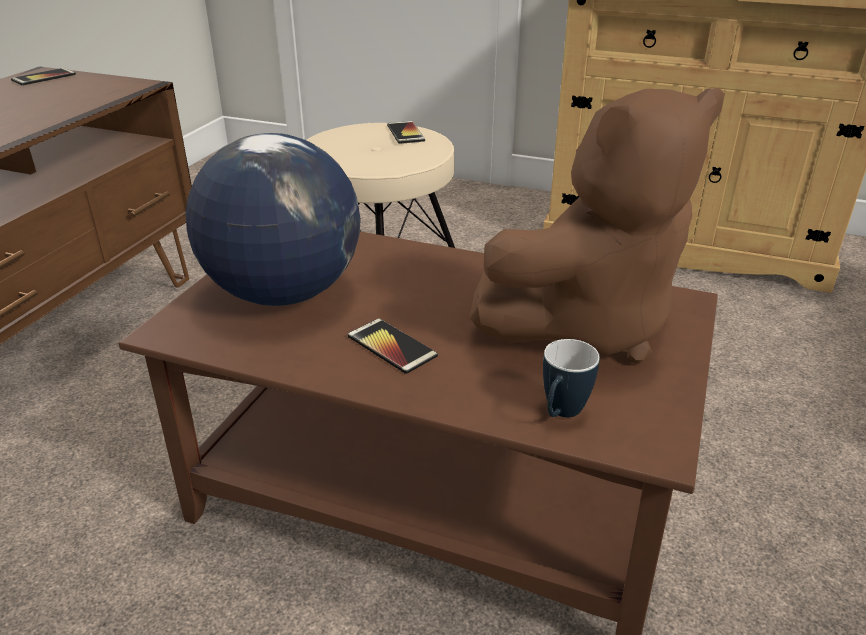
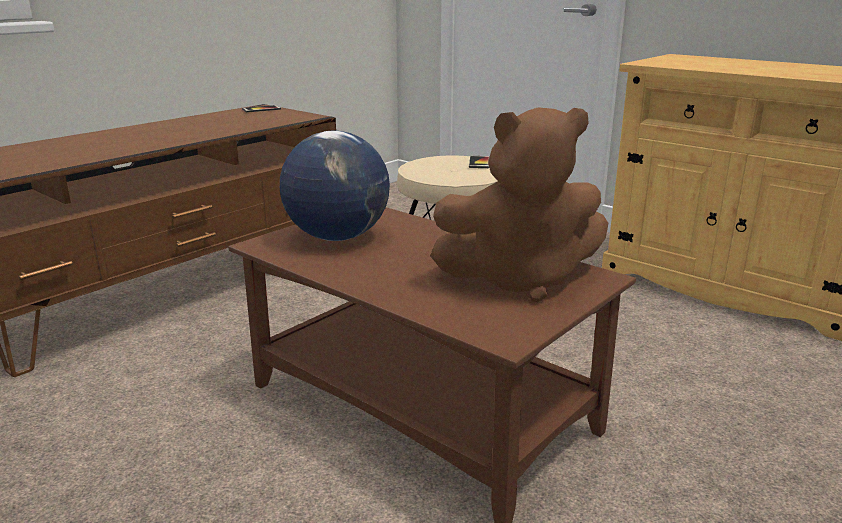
camera: 20 degrees right, 10 degrees down
(391, 346) = (381, 270): phone -> none
(561, 414) = (459, 316): mug -> none

